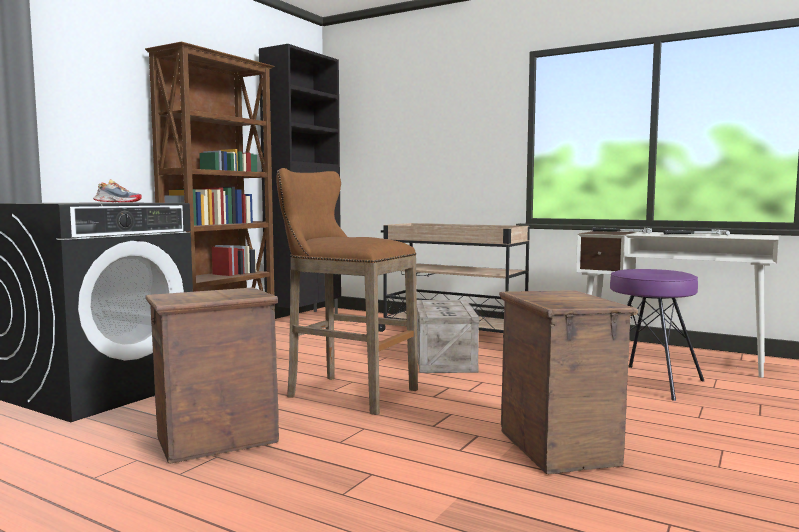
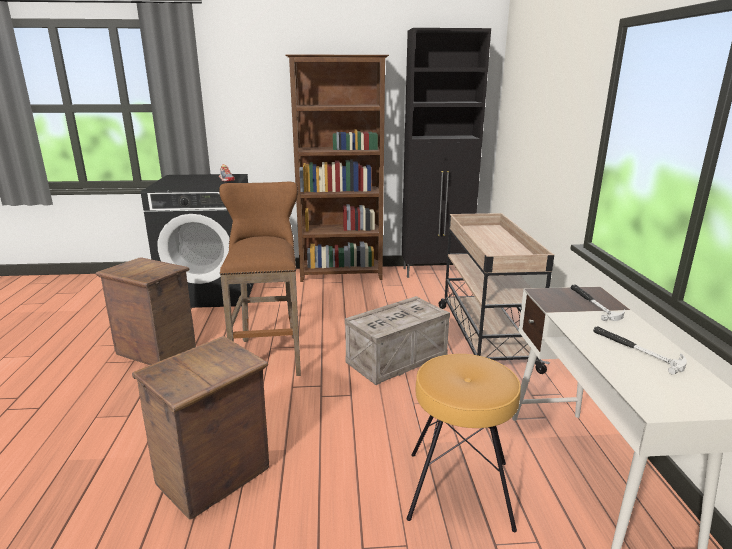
camera: 55 degrees right, 15 degrees up
(649, 382) = (459, 488): purple stool -> brown stool

